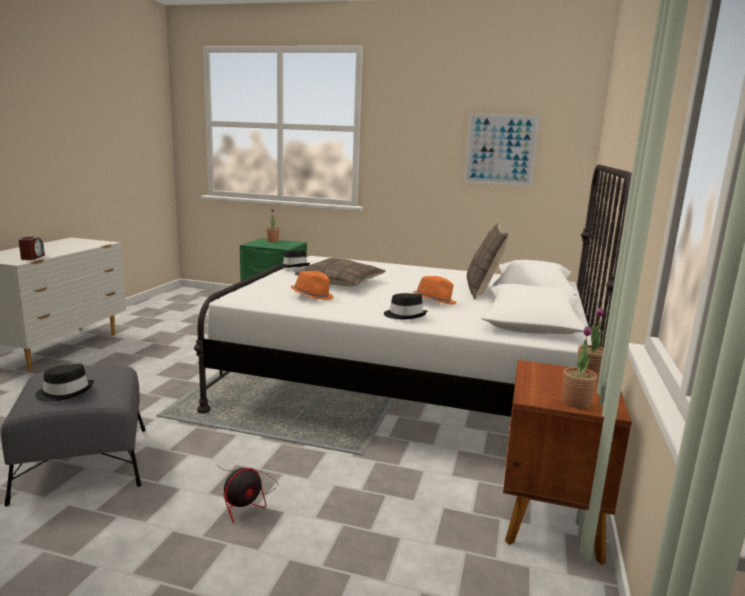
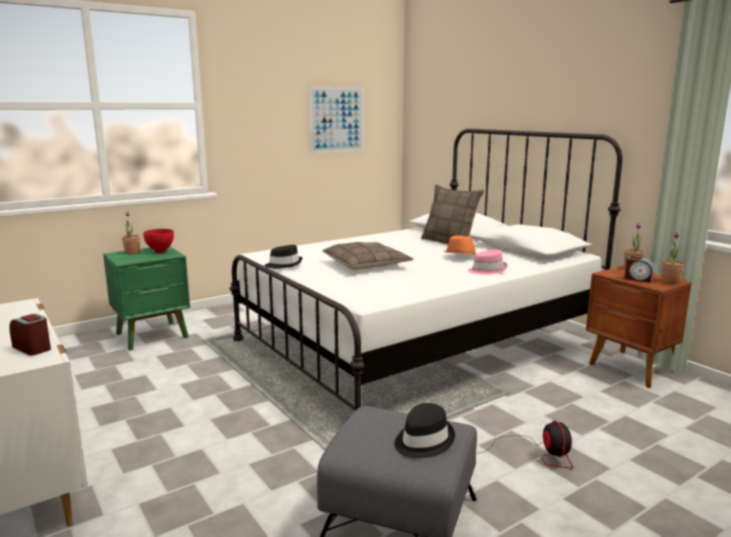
camera: 50 degrees left, 0 degrees up
(286, 244) = (160, 252): none -> red bowl
(312, 296) = (398, 280): orange hat -> none
(405, 315) = (487, 270): black hat -> pink hat
(542, 384) = (637, 279): none -> alarm clock

